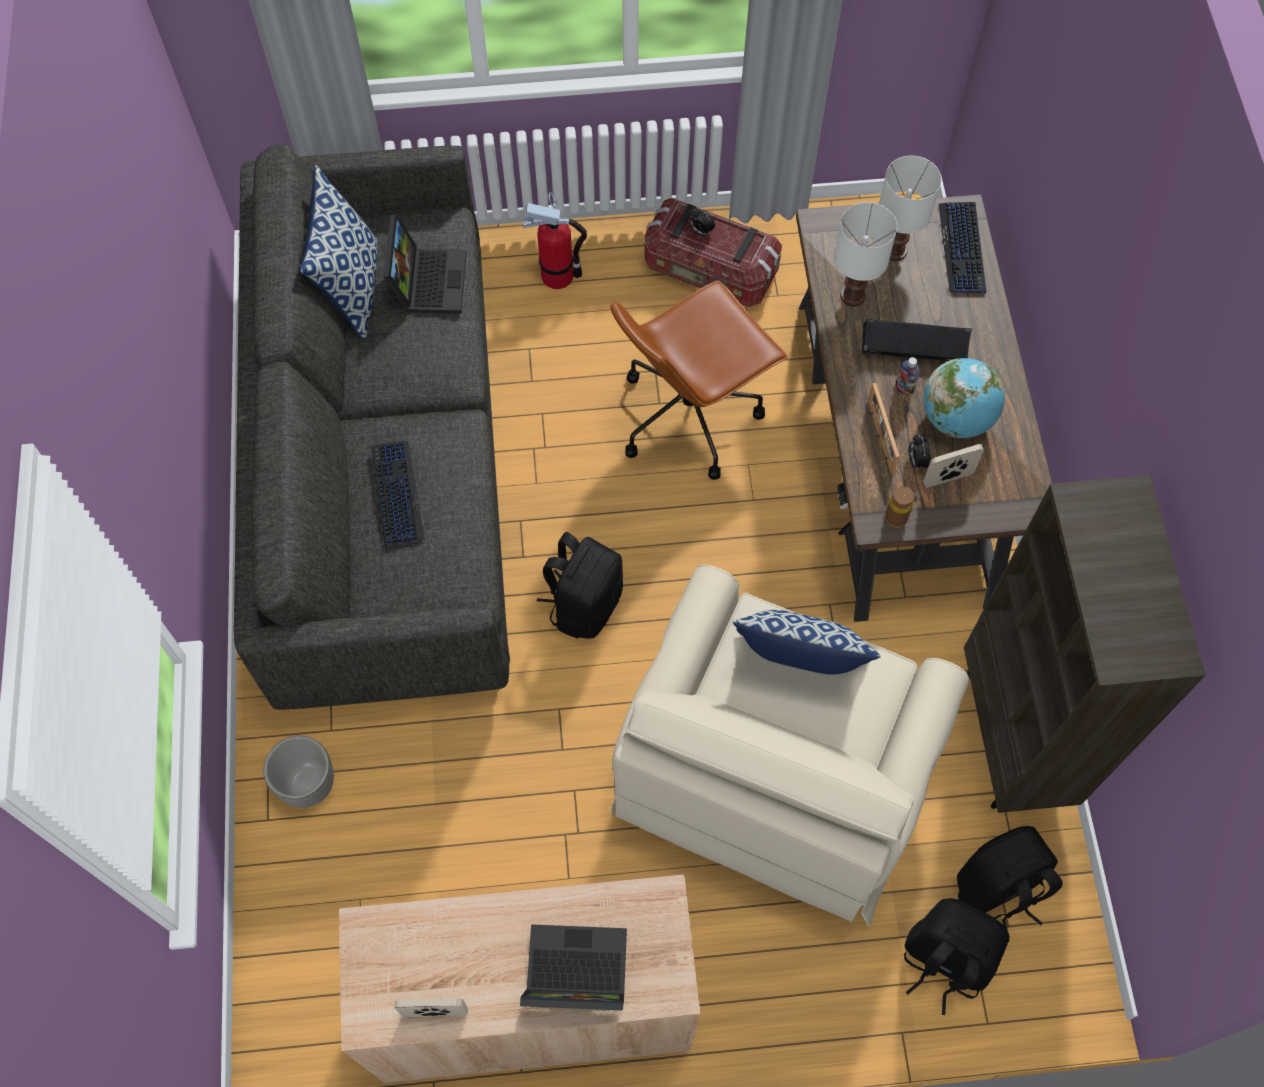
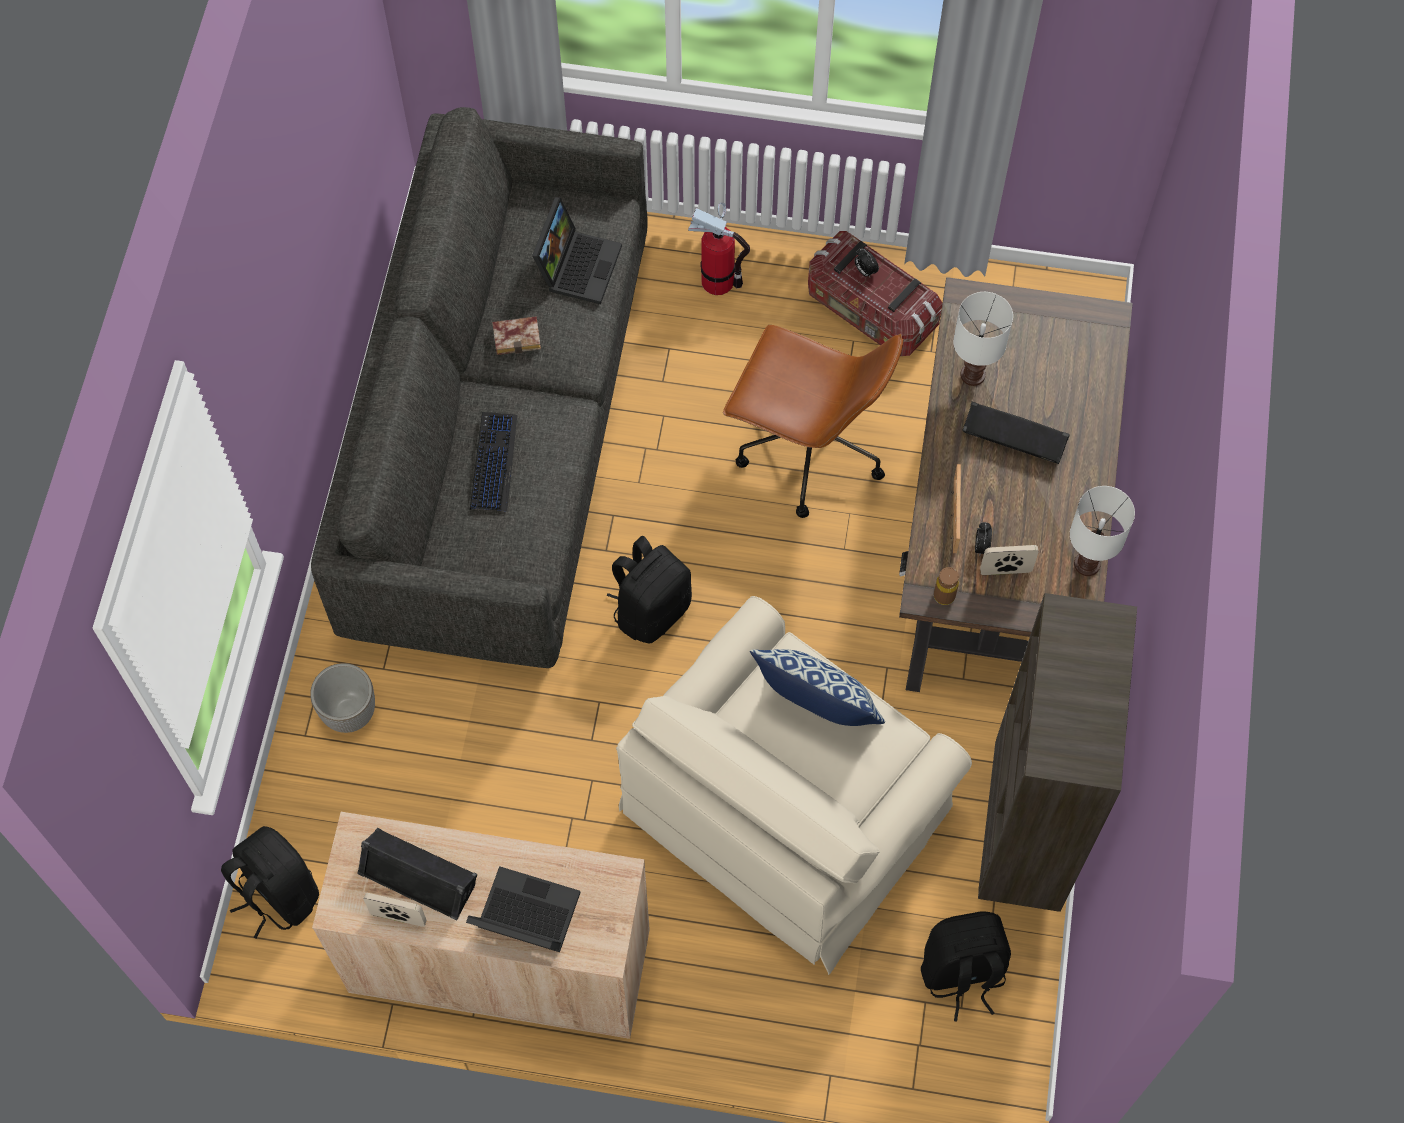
camera: 15 degrees right, 0 degrees up
(351, 287) = (504, 255): pillow -> none
(388, 363) = (518, 337): none -> book
(445, 957) = (419, 874): none -> black speaker
(690, 414) = (807, 450): brown office chair -> brown office chair turned 135 degrees counterclockwise
(894, 250) = (1027, 339): white table lamp -> white table lamp (1086, 563)
(904, 388) = (992, 476): bottle -> none
(944, 961) = (890, 1023): black backpack -> black backpack (278, 894)
(956, 419) = (1033, 516): globe -> none
(962, 249) = (1095, 353): keyboard -> none

